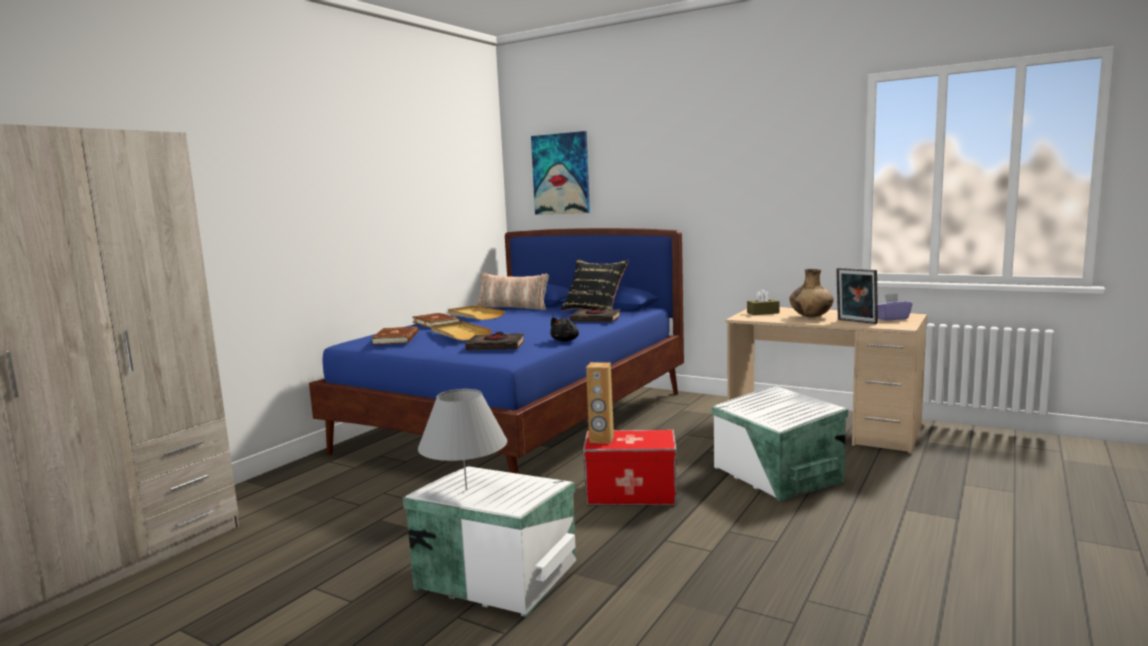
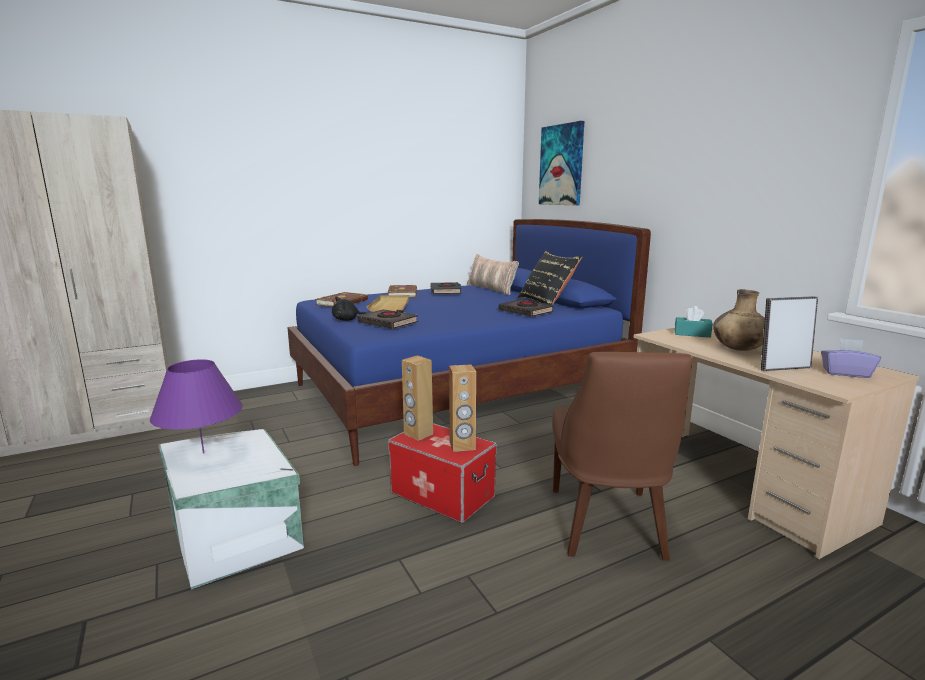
camera: 30 degrees right, 5 degrees up
(466, 489) = (203, 453): grey table lamp -> purple table lamp
(475, 315) = (445, 291): beige tray -> black book
(566, 340) = (453, 328): black plush toy -> black plush toy (347, 320)
(652, 437) = (462, 446): none -> brown speaker
(763, 313) = (692, 334): brown tissue box -> turquoise tissue box
(776, 475) = (607, 526): white storage box -> brown chair
(856, 322) = (783, 368): picture frame -> picture frame turned 90 degrees clockwise

